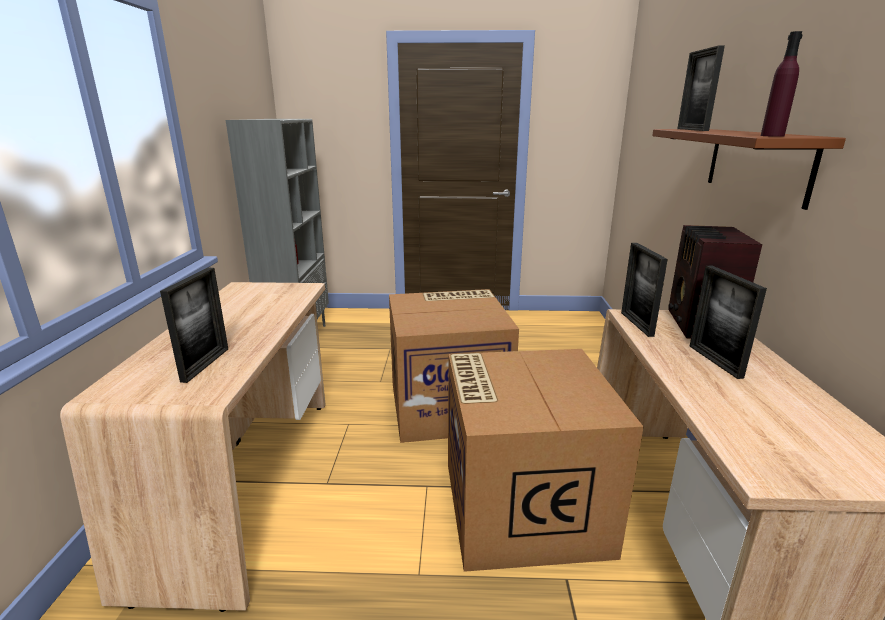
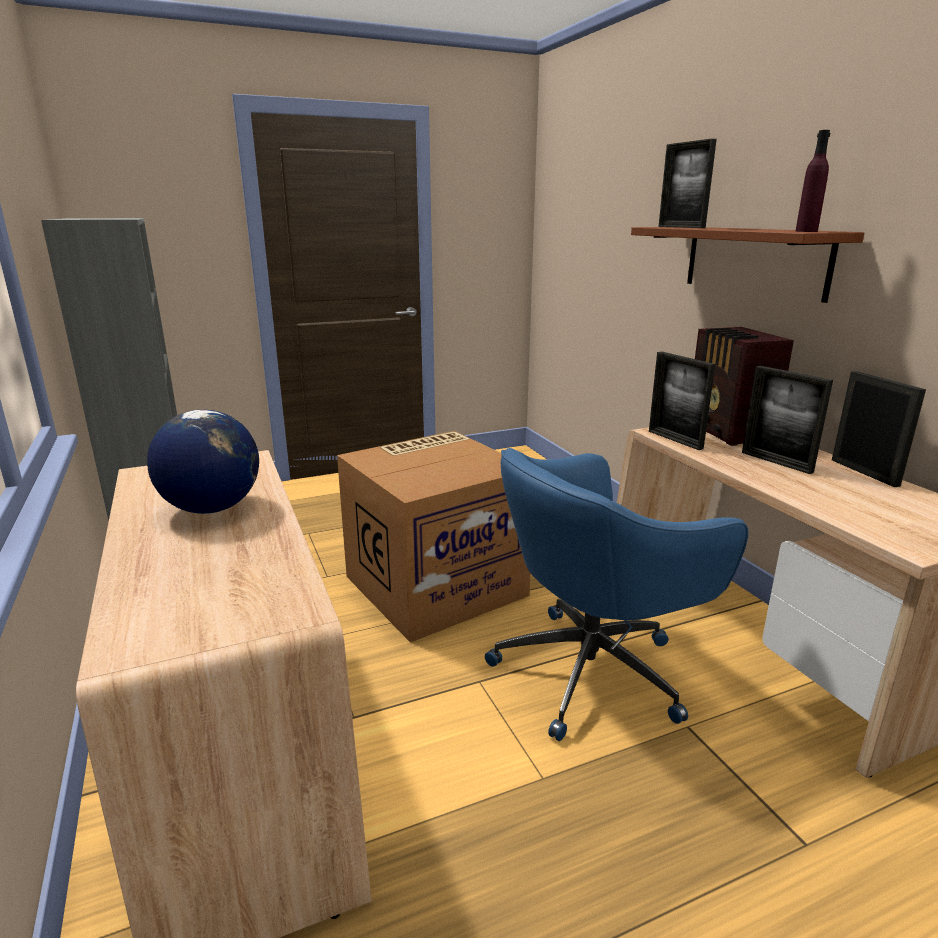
camera: 25 degrees left, 0 degrees up
(205, 364) = (238, 580): picture frame -> picture frame (864, 472)
(247, 315) = (211, 508): none -> globe
(521, 505) = (594, 670): cardboard box -> blue office chair

